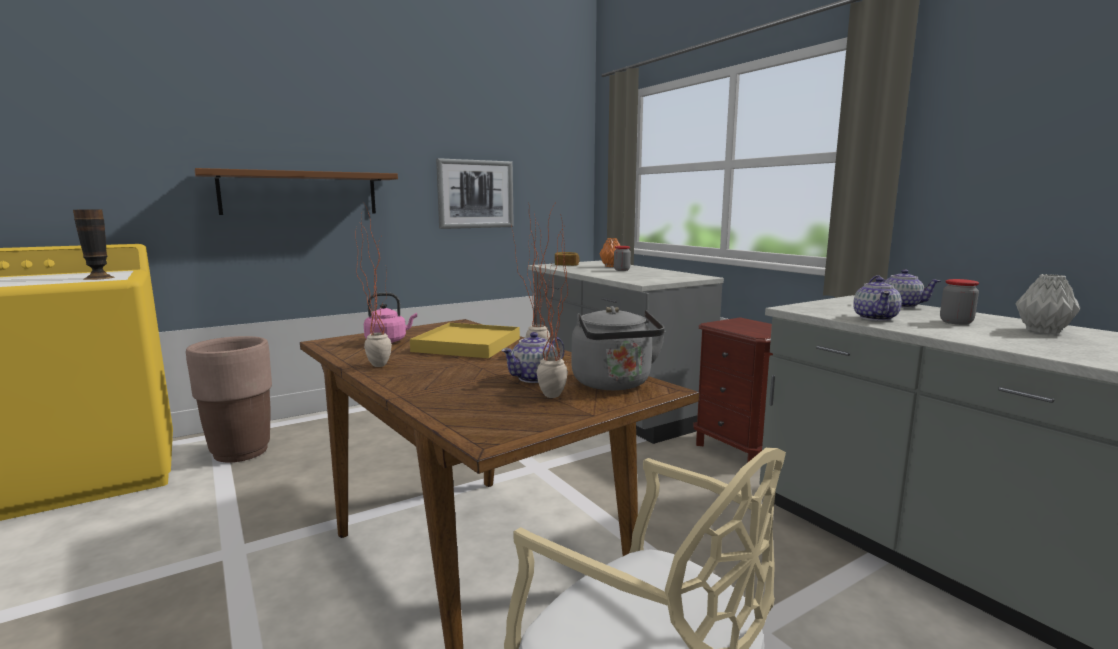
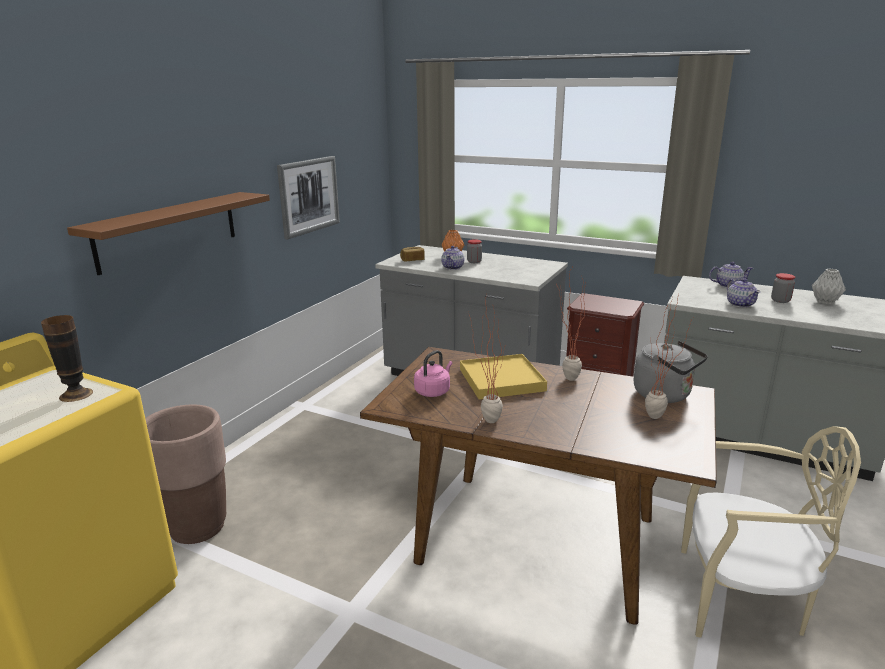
camera: 30 degrees left, 10 degrees up
(535, 378) = (614, 403): teapot -> teapot (453, 267)

